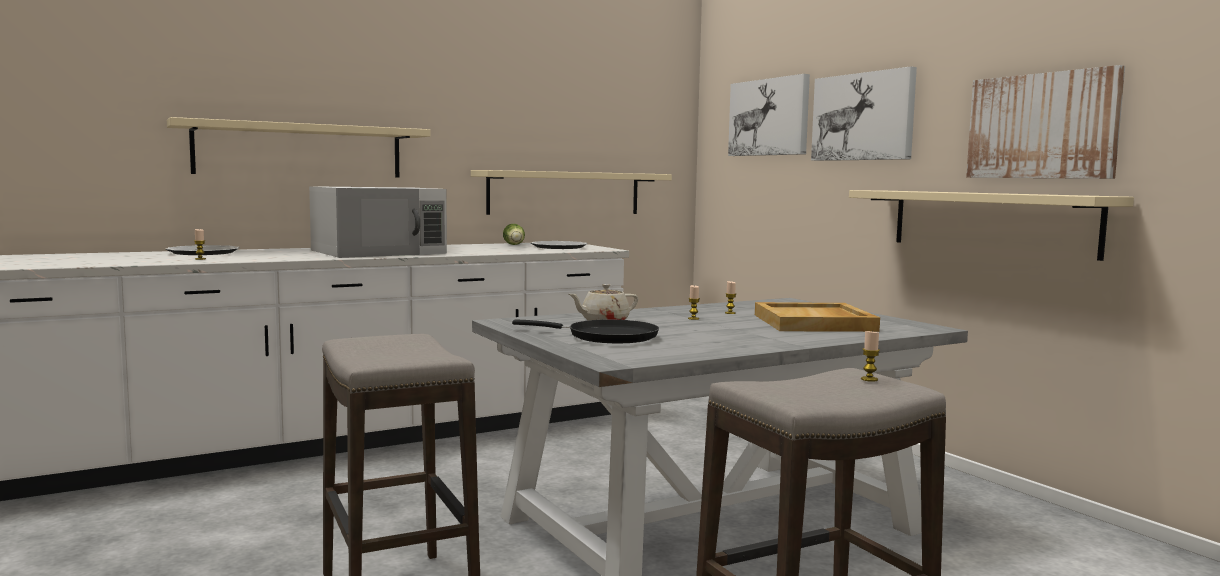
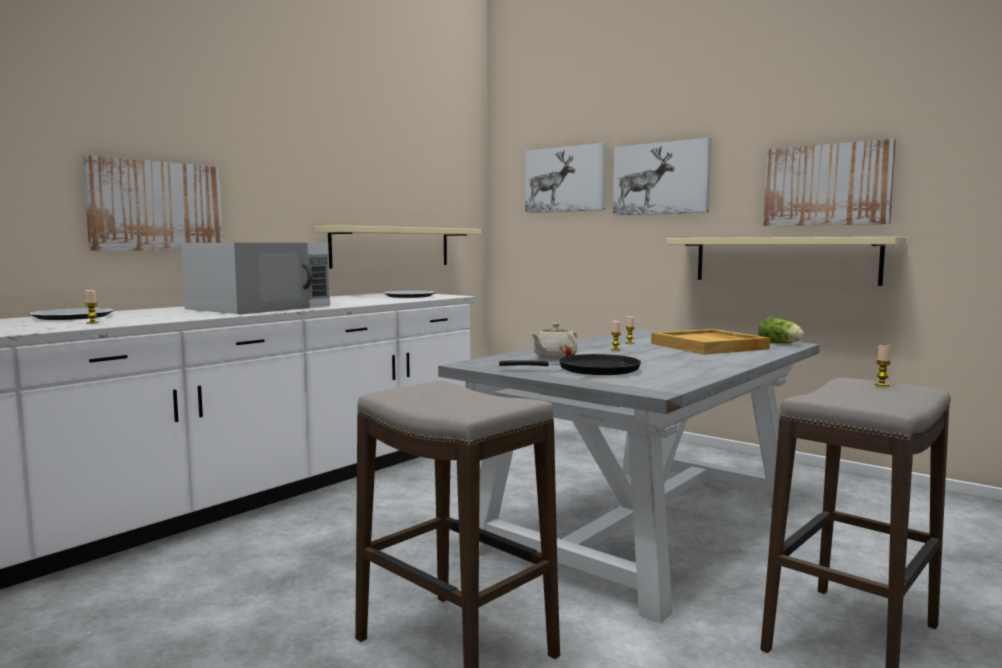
camera: 20 degrees left, 0 degrees up
(300, 150) = (156, 206): beige shelf -> picture
(514, 245) = (363, 296): lettuce -> lettuce (781, 343)

